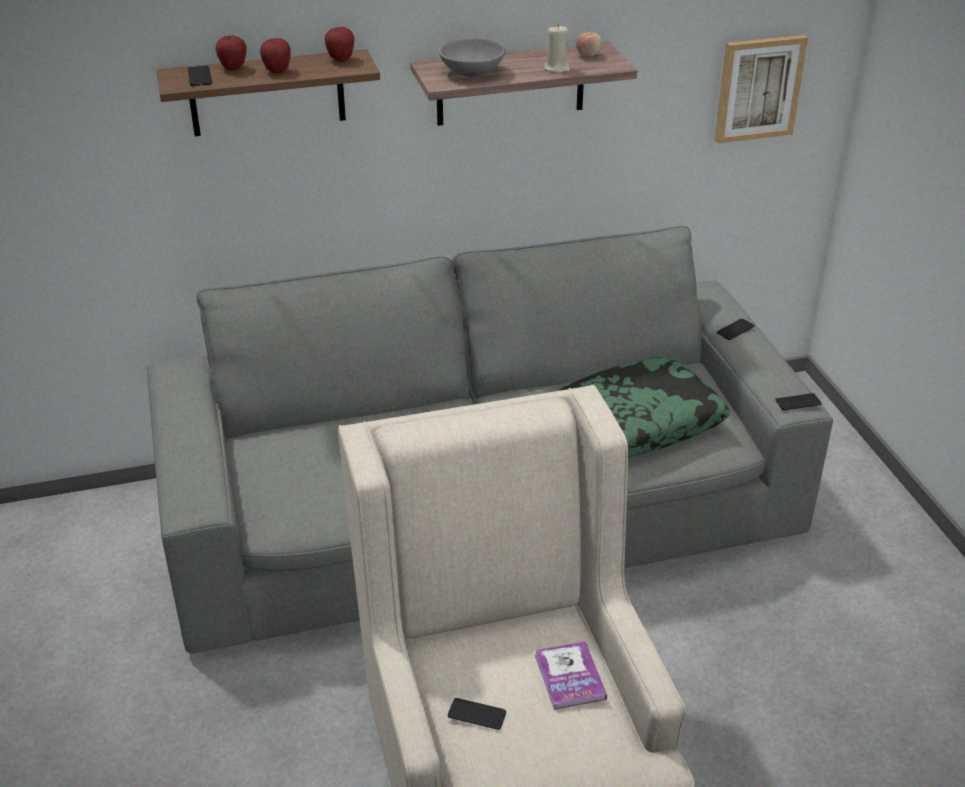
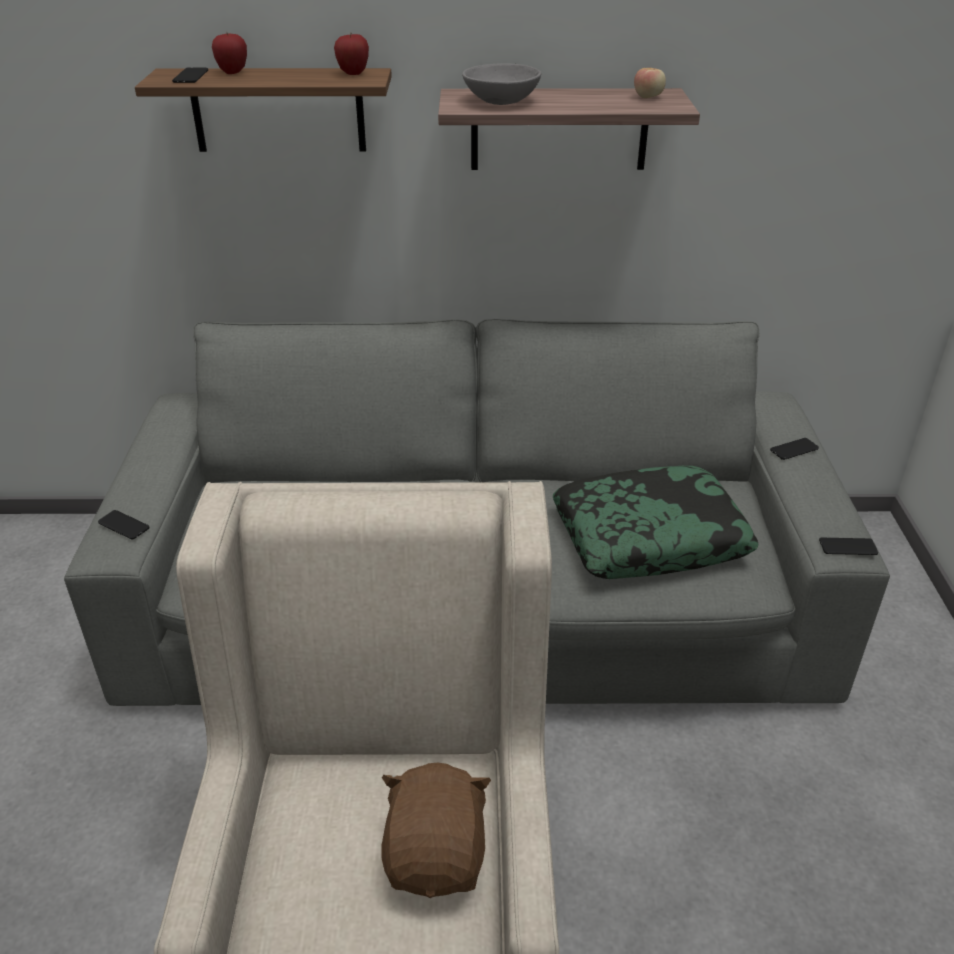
camera: 15 degrees right, 0 degrees up
(277, 71) = (275, 78): apple -> none
(476, 714) = (299, 881): phone -> phone (124, 525)
(557, 68) = (603, 105): beige candle -> none
(569, 677) = (437, 855): book -> brown plush toy
(758, 88) = (866, 167): picture -> none

